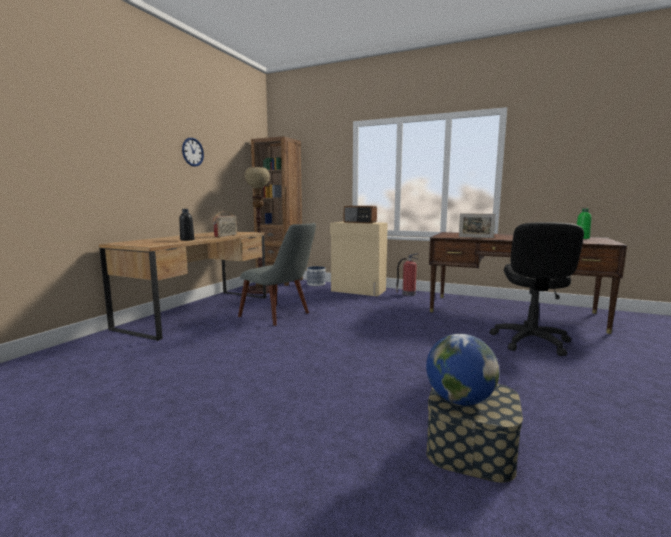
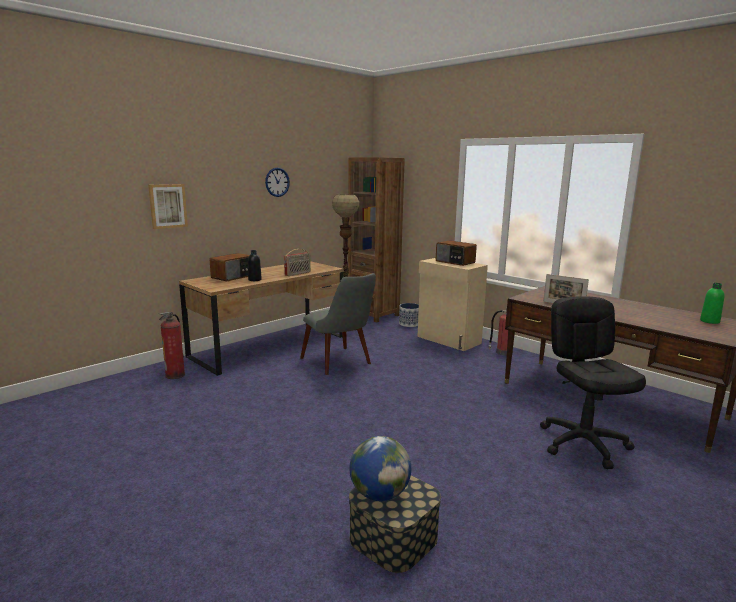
camera: 20 degrees right, 5 degrees up
(83, 160) = (167, 206): none -> picture
(105, 347) = (175, 375): none -> fire extinguisher
(160, 239) = (233, 277): none -> radio
(530, 342) = (583, 443): black office chair -> black office chair turned 135 degrees clockwise

